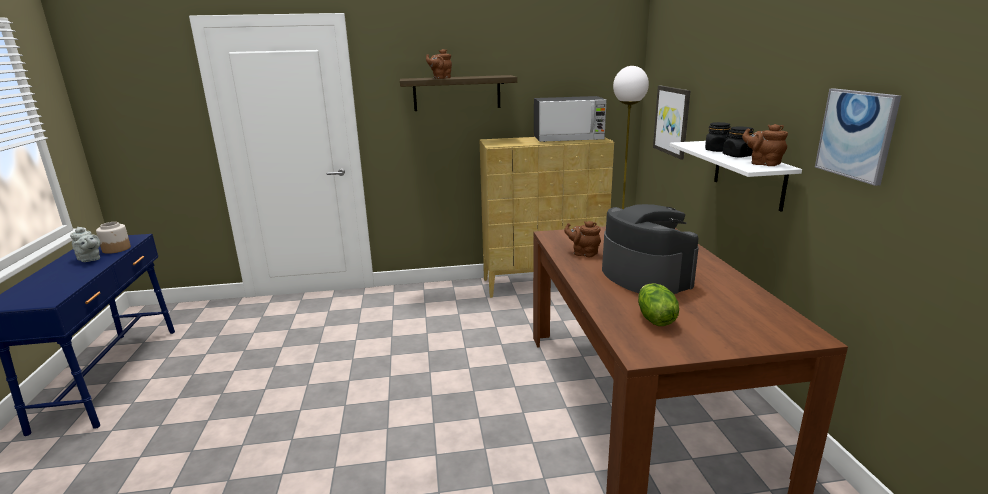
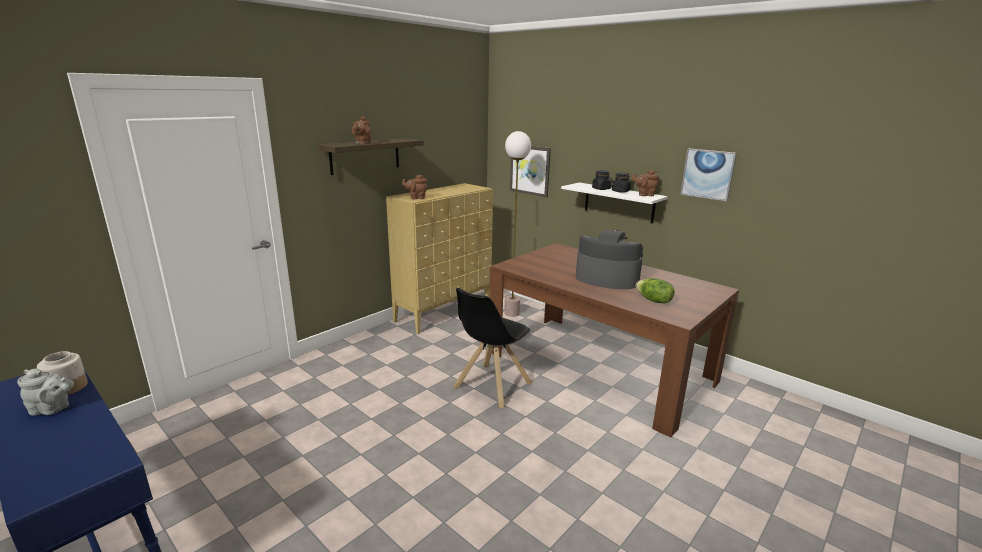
camera: 40 degrees left, 0 degrees up
(487, 372) = (491, 386): none -> black chair
(568, 139) = (457, 189): microwave -> none
(583, 253) = (549, 273): brown teapot -> brown teapot (416, 198)

